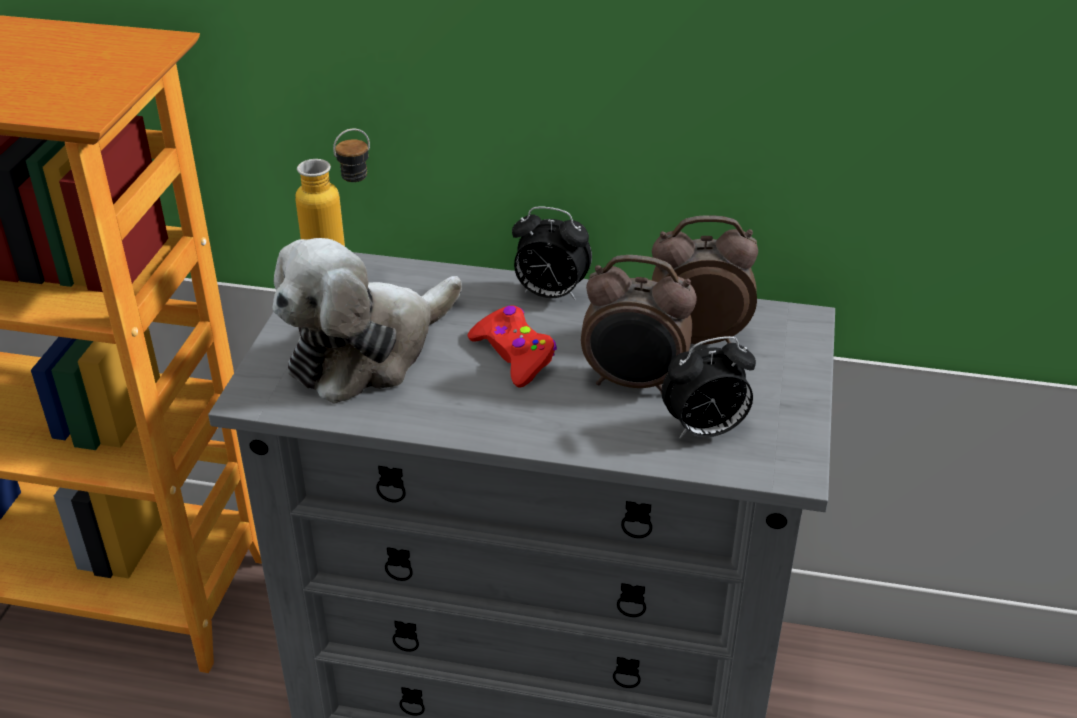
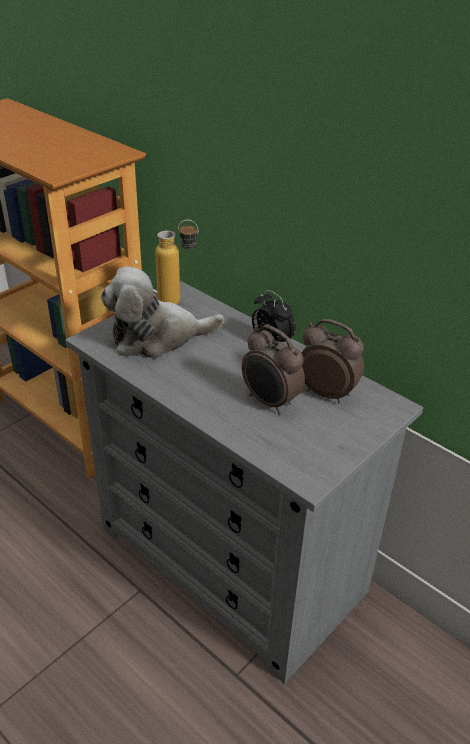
camera: 30 degrees right, 0 degrees up
(514, 355) = (224, 365): red game controller -> none
(704, 430) = (283, 441): alarm clock -> none

